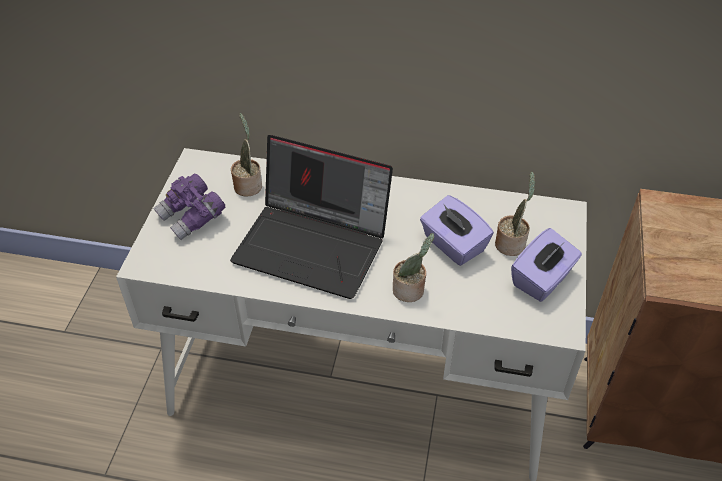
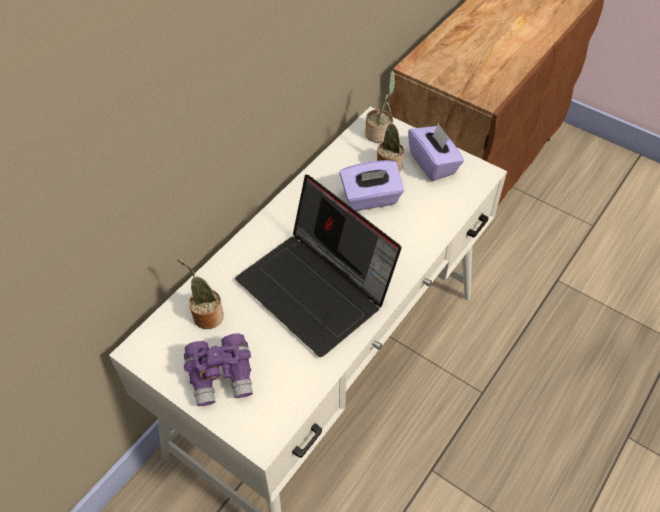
camera: 65 degrees left, 5 degrees up
(314, 245) = (317, 289): laptop -> laptop turned 90 degrees clockwise
(410, 290) = (404, 244): potted plant -> potted plant (379, 133)

